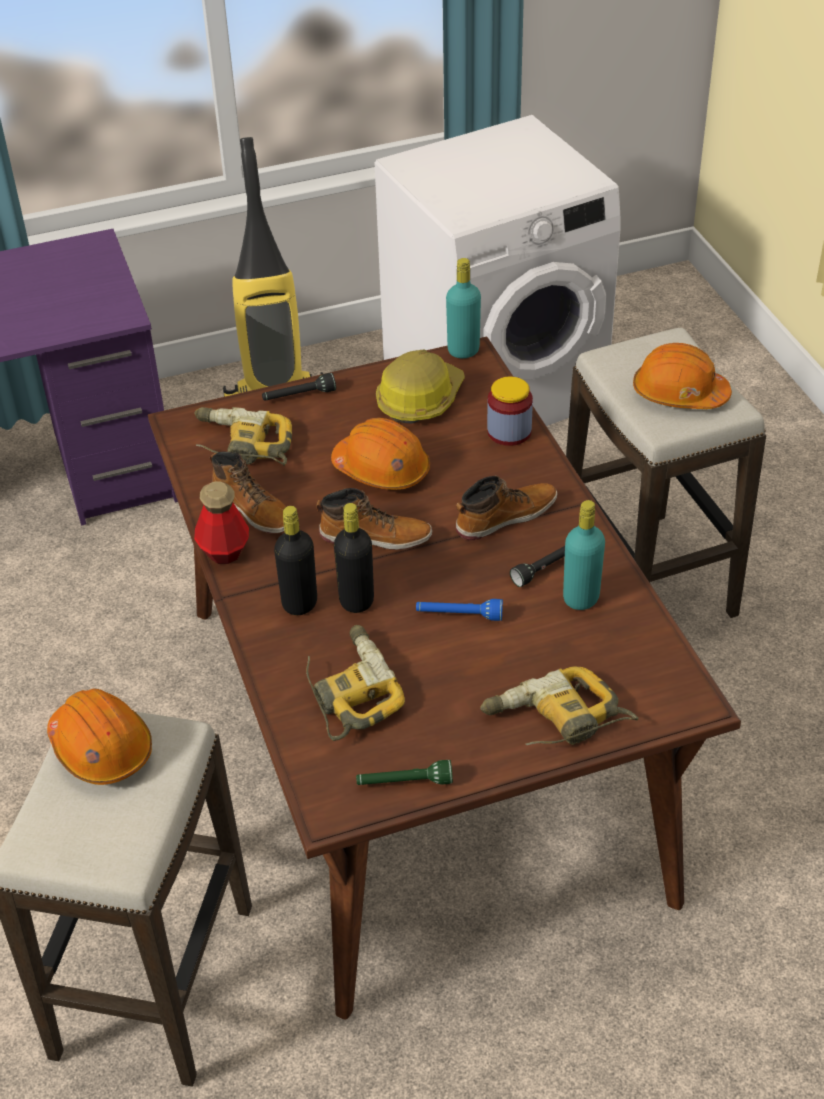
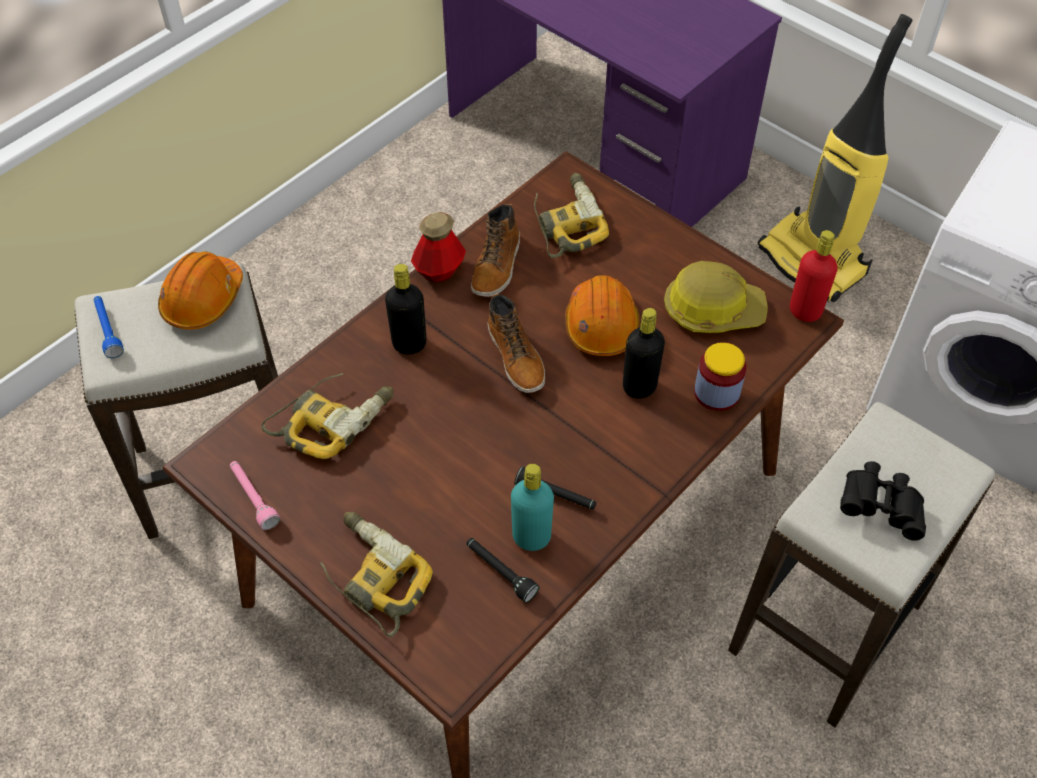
camera: 60 degrees right, 10 degrees up
(299, 396) = (654, 229): black flashlight -> black flashlight (500, 572)
(356, 601) = (433, 379): black bottle -> black bottle (639, 387)
(404, 783) = (253, 498): green flashlight -> pink flashlight
(459, 615) = (457, 455): blue flashlight -> blue flashlight (108, 330)
(463, 351) = (805, 311): turquoise bottle -> red bottle
(505, 517) = (600, 437): boot -> none
(679, 394) = (880, 507): orange hard hat -> black binoculars

